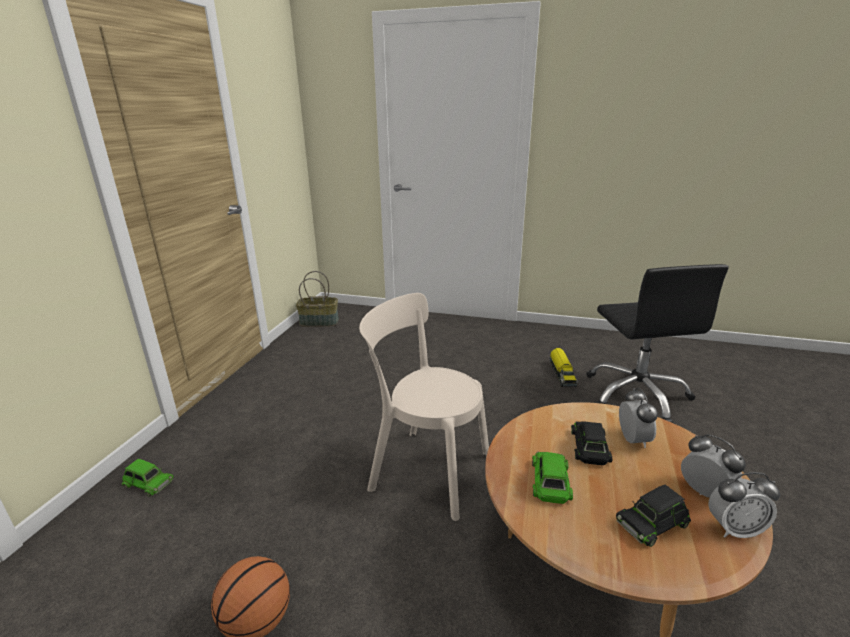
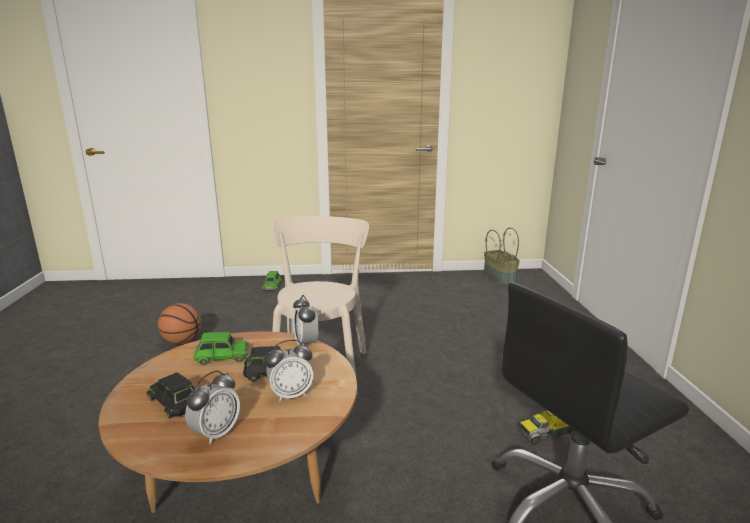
camera: 70 degrees right, 5 degrees down
(734, 529) = (164, 446): alarm clock -> alarm clock (306, 343)

